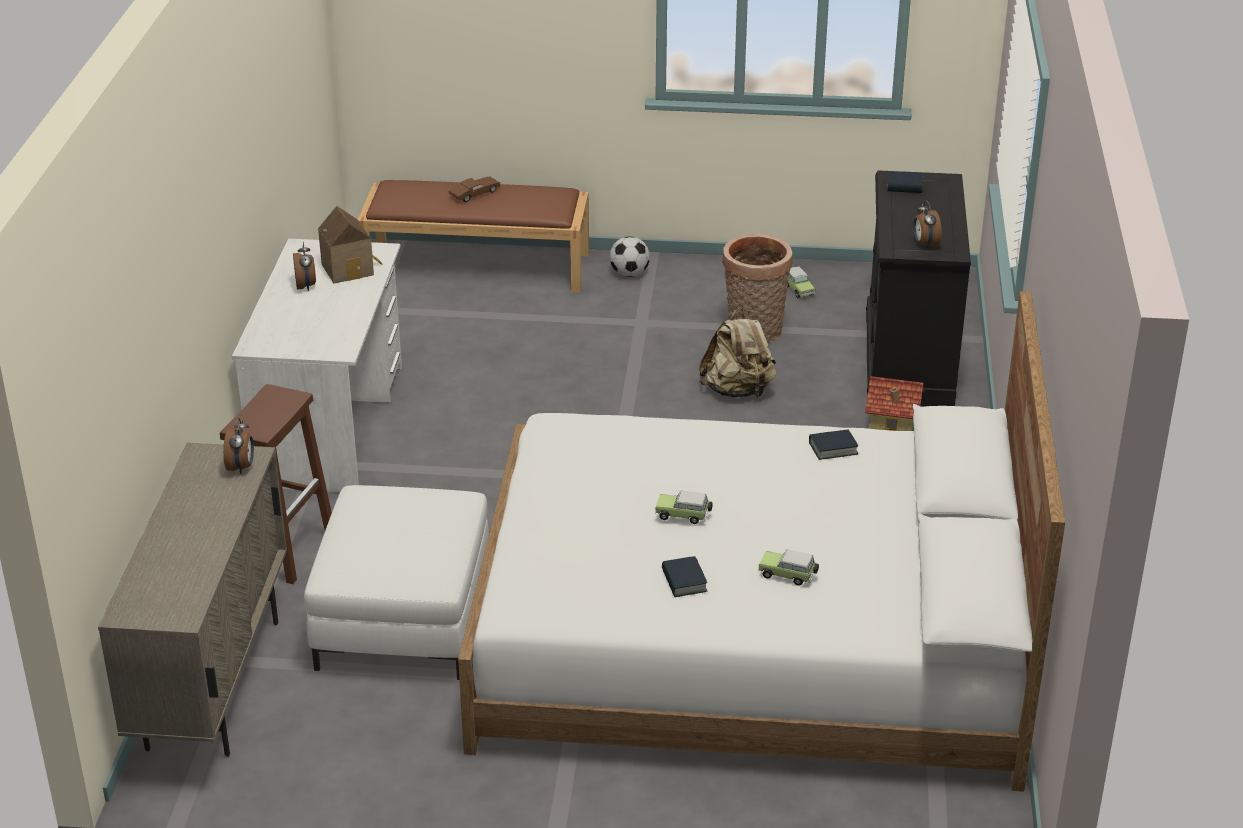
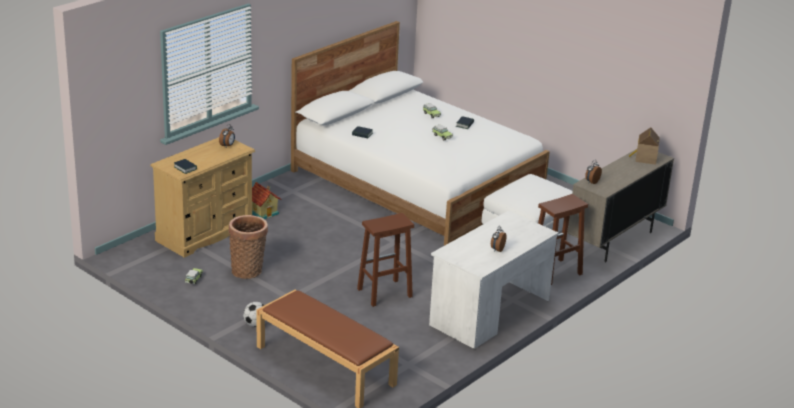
camera: 145 degrees left, 5 degrees down
(350, 269) = (468, 249): toy house -> toy house (644, 158)
(474, 195) = (324, 324): brown toy car -> none
(521, 386) = (384, 293): none -> brown stool
(738, 391) = (296, 251): beige backpack -> none
(908, 358) = (205, 233): black dresser -> beige dresser

